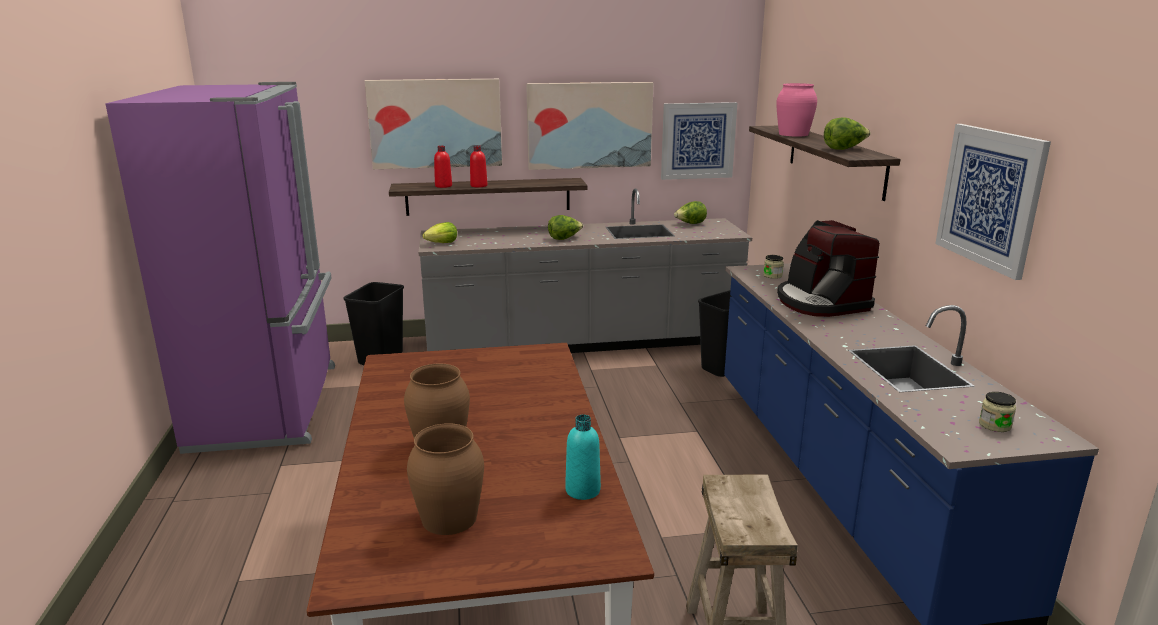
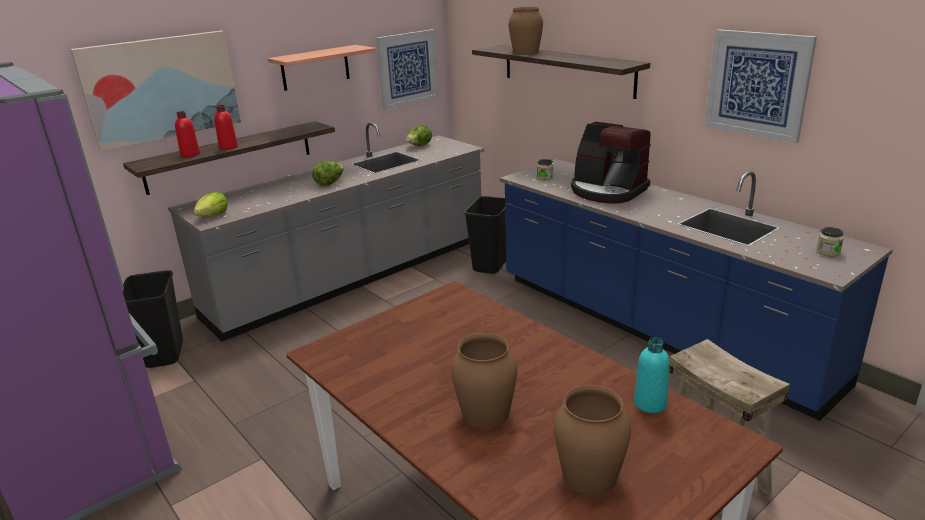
camera: 30 degrees left, 5 degrees up
(589, 125) = (315, 67): picture -> shelf
(794, 134) = (526, 52): pink vase -> brown vase
(844, 149) = (595, 60): lettuce -> none

